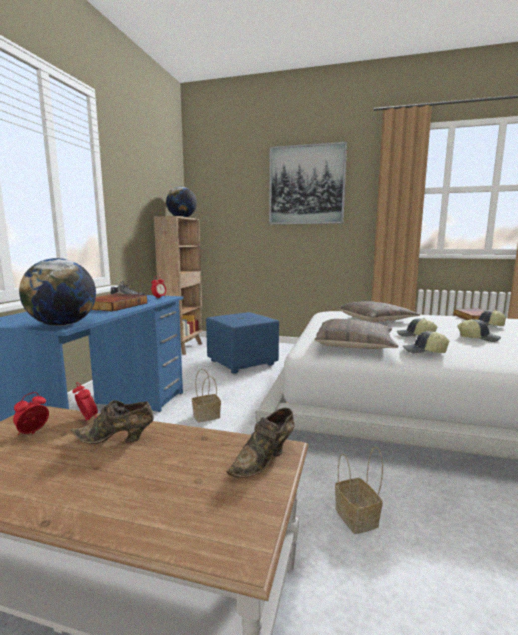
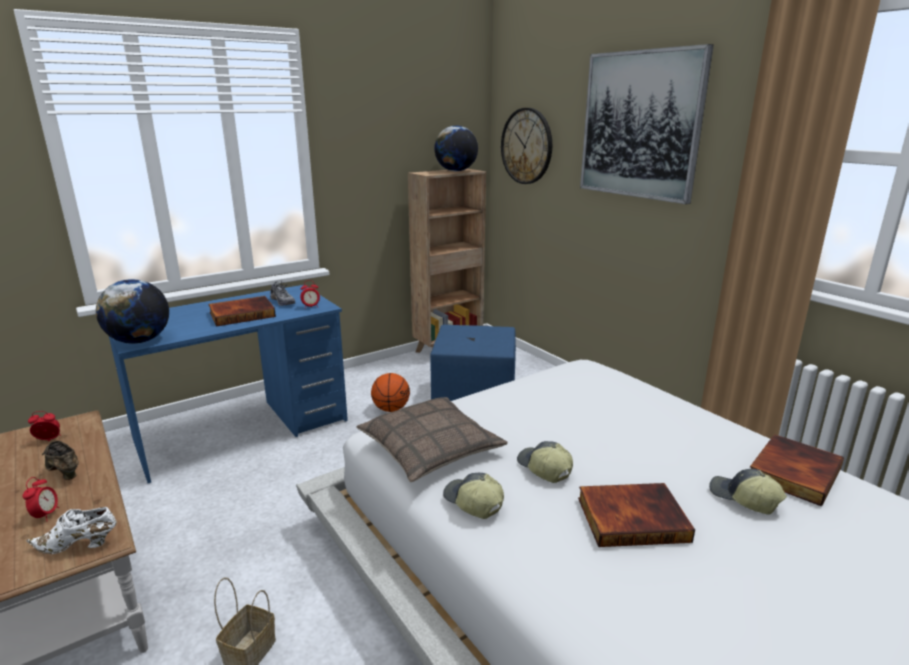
camera: 40 degrees right, 10 degrees up
(87, 419) = (87, 442): alarm clock -> alarm clock (46, 515)
(200, 380) = (391, 409): none -> basketball
(207, 416) = (323, 462): basket -> none
(220, 204) = (526, 146): none -> wall clock
(265, 460) = (79, 545): brown shoe -> white shoe
(376, 319) = (590, 409): pillow -> none
(478, 338) = (632, 517): cap -> book

